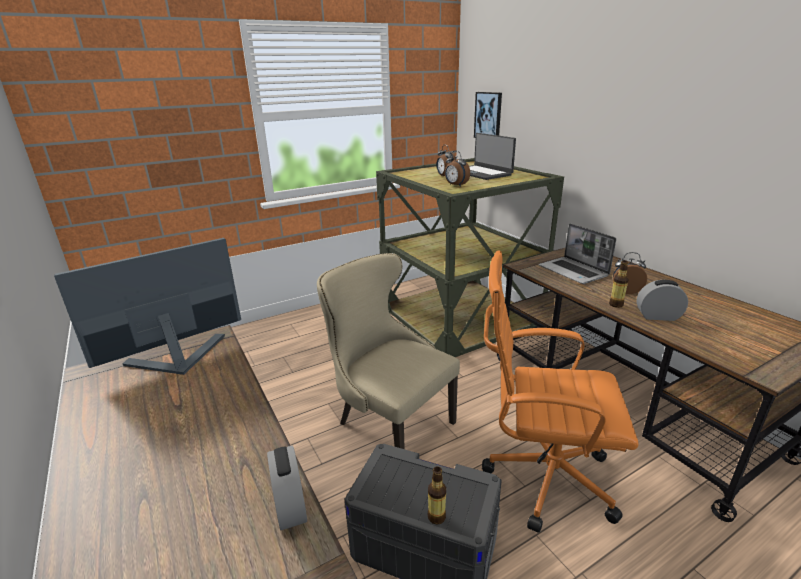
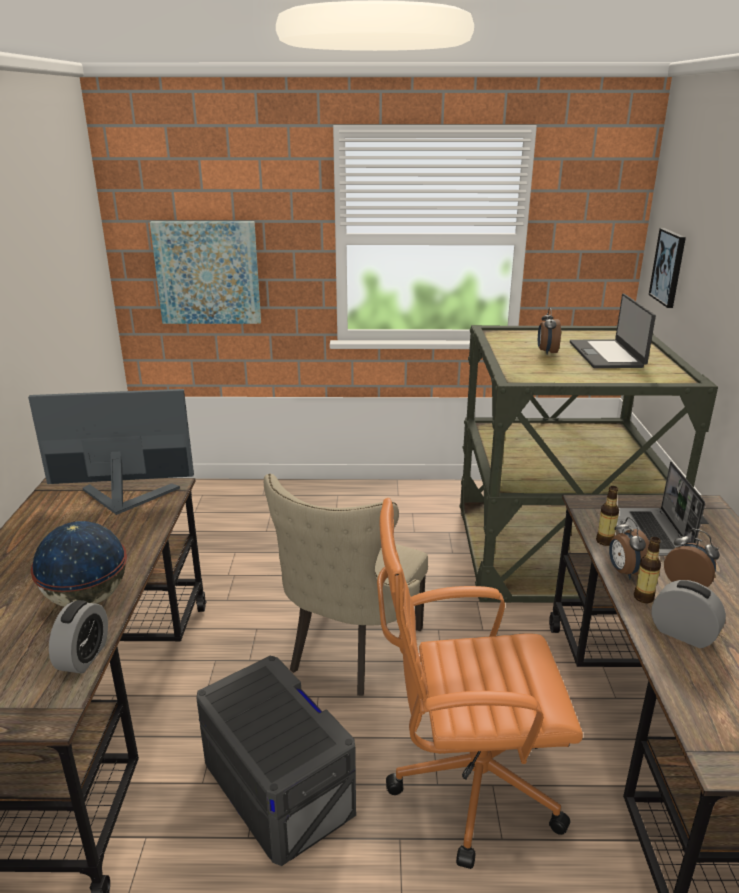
camera: 30 degrees right, 0 degrees up
(142, 157) = (207, 273): none -> picture
(233, 455) = (86, 599): none -> globe
(390, 424) = (349, 649): beige chair -> beige chair turned 135 degrees counterclockwise
(436, 517) = (257, 747): bottle -> bottle (604, 541)
(455, 185) = (536, 369): alarm clock -> alarm clock (624, 572)
(542, 477) = (467, 786): orange office chair -> orange office chair turned 45 degrees counterclockwise

